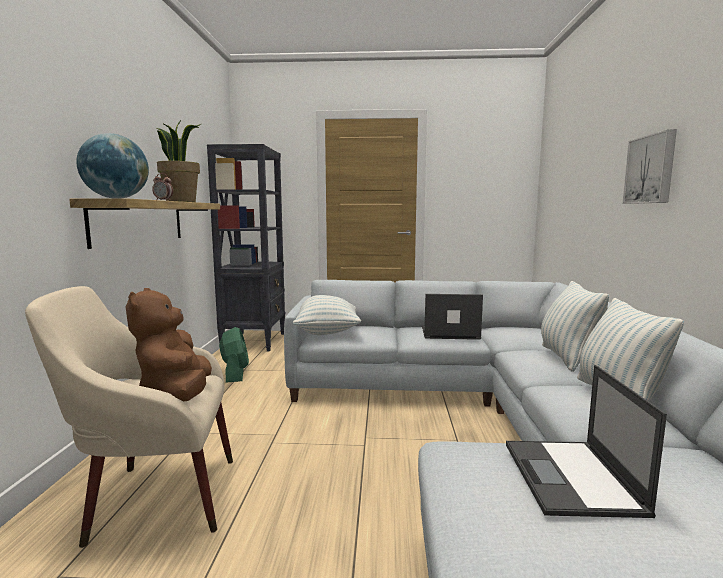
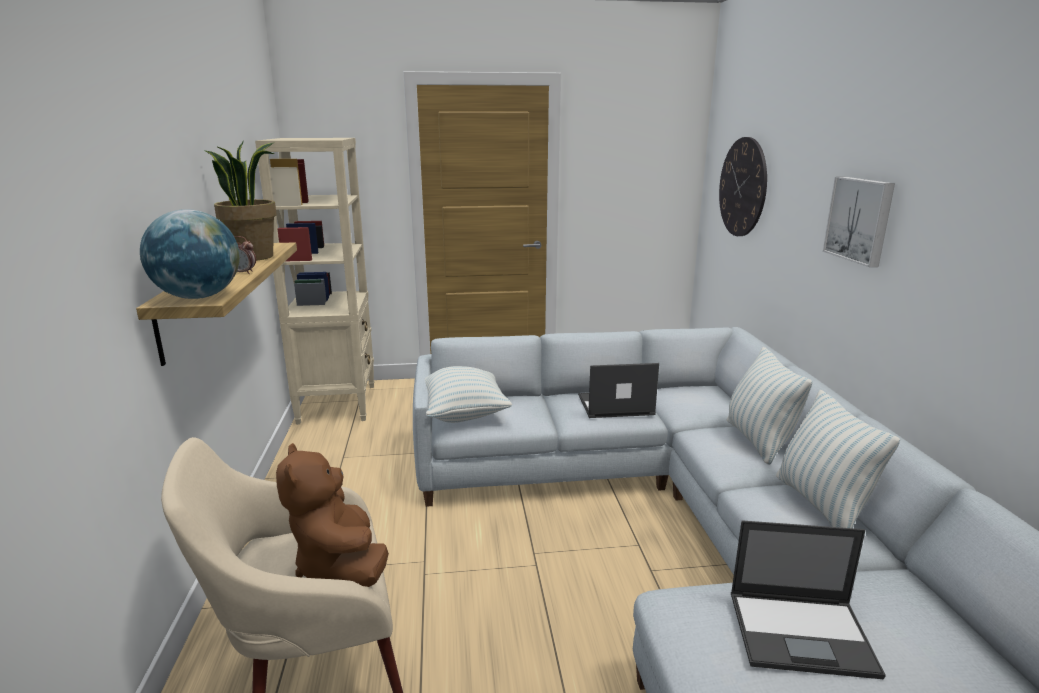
camera: 10 degrees left, 10 degrees up
(235, 373) = (334, 465): green fan -> none
(254, 341) = (338, 403): black bookcase -> beige bookcase
(564, 180) = (742, 187): none -> wall clock
(572, 478) = (802, 633): laptop -> laptop turned 75 degrees counterclockwise

